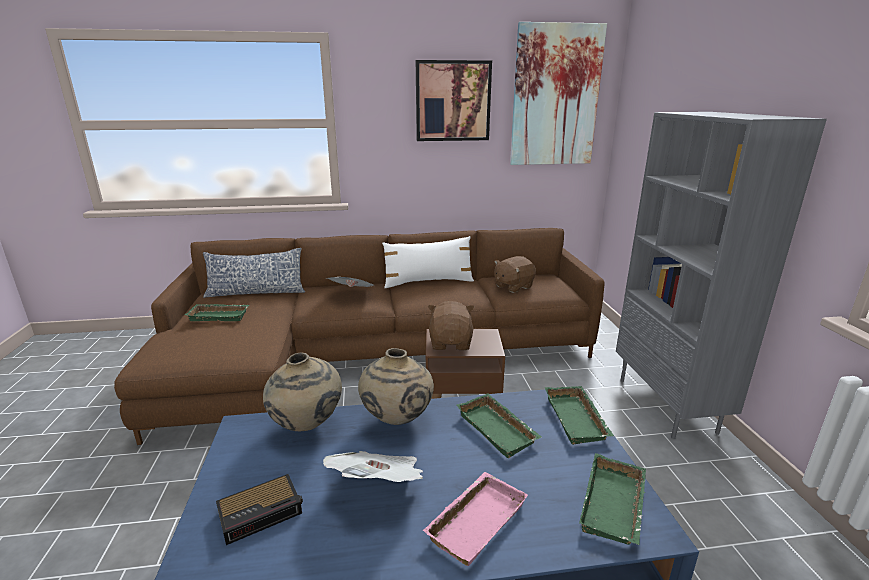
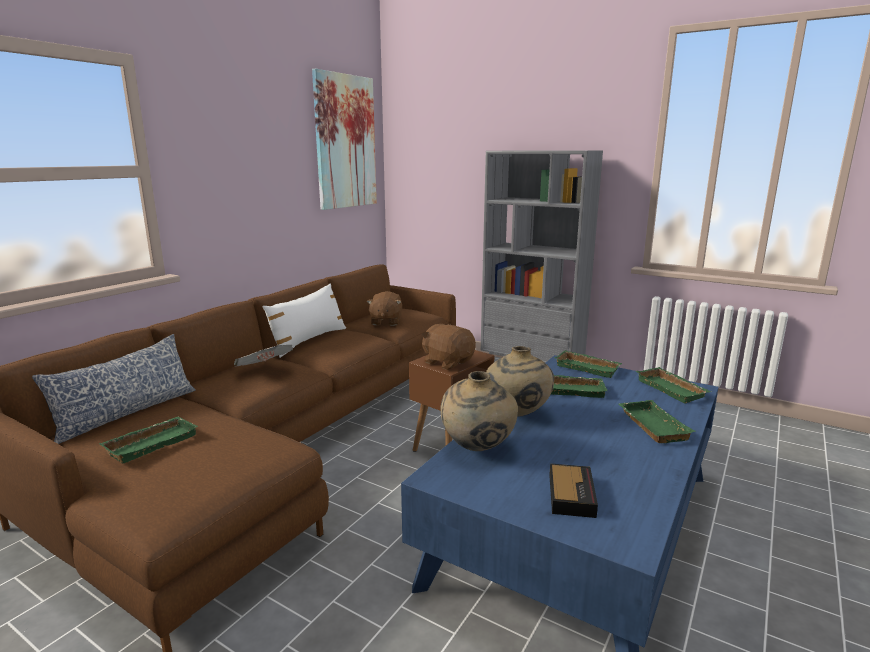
camera: 50 degrees left, 5 degrees down
(380, 485) = (587, 443): newspaper -> none
(453, 101) = (268, 145): picture -> none
(475, 520) = (650, 425): pink tray -> green tray

